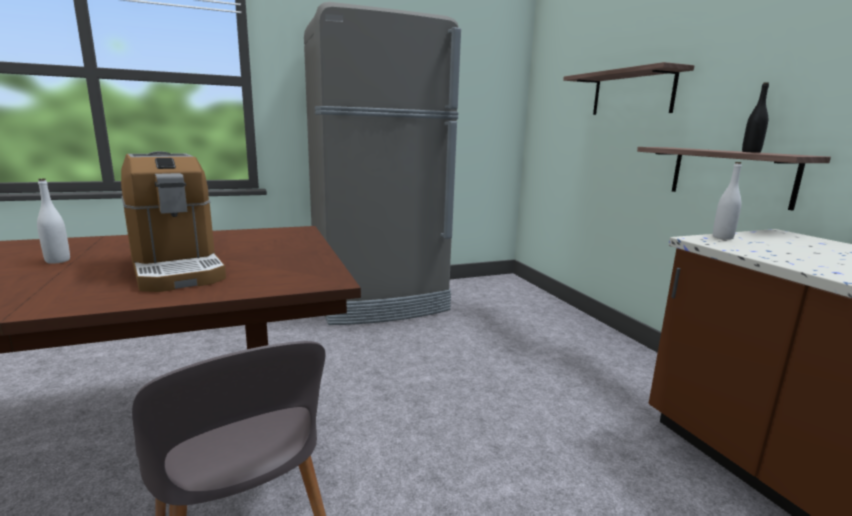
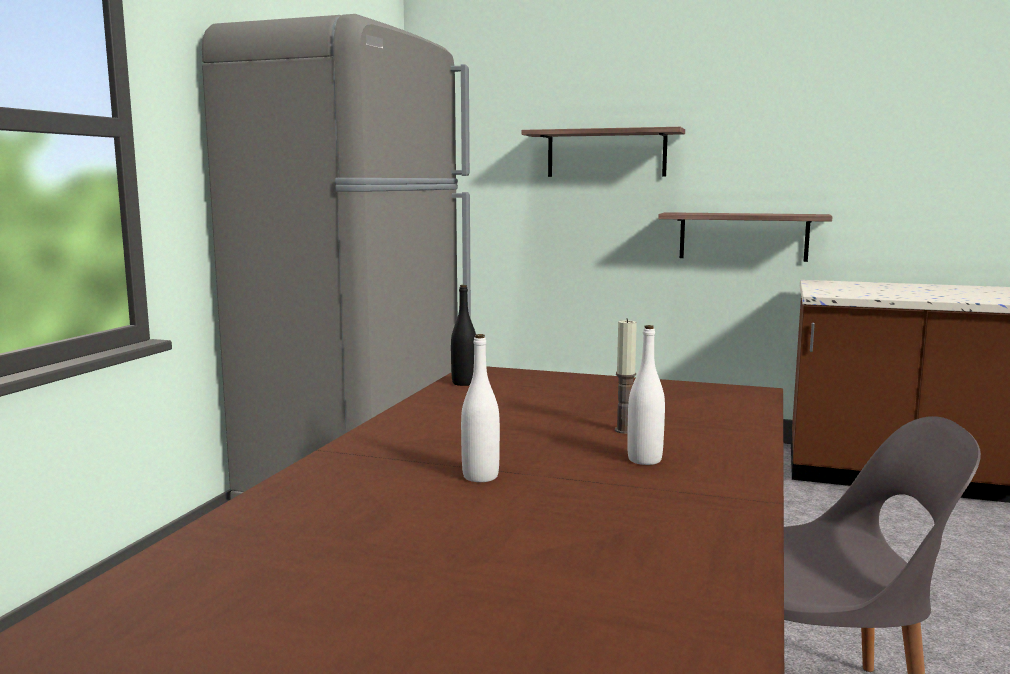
camera: 50 degrees left, 5 degrees down
(177, 269) = (624, 430): coffee machine -> candle
(722, 237) = (819, 290): white bottle -> white bottle (644, 460)
(751, 152) = (772, 213): black bottle -> black bottle (464, 383)

